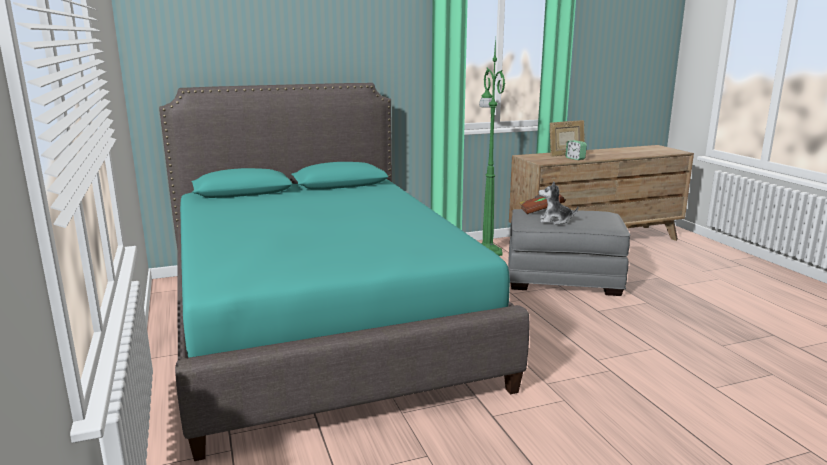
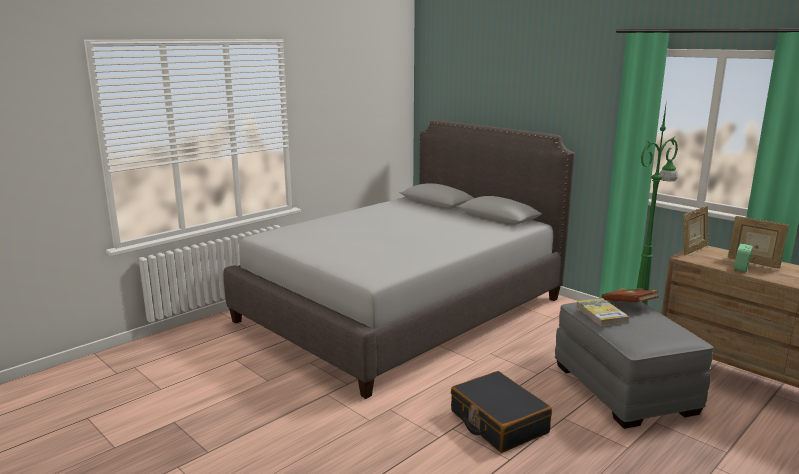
camera: 65 degrees right, 0 degrees up
(321, 324) = (403, 310): turquoise bed -> grey bed
(528, 158) = (693, 250): none -> picture frame
(555, 221) = (601, 314): plush toy -> book
(594, 337) = (498, 422): none -> black suitcase

